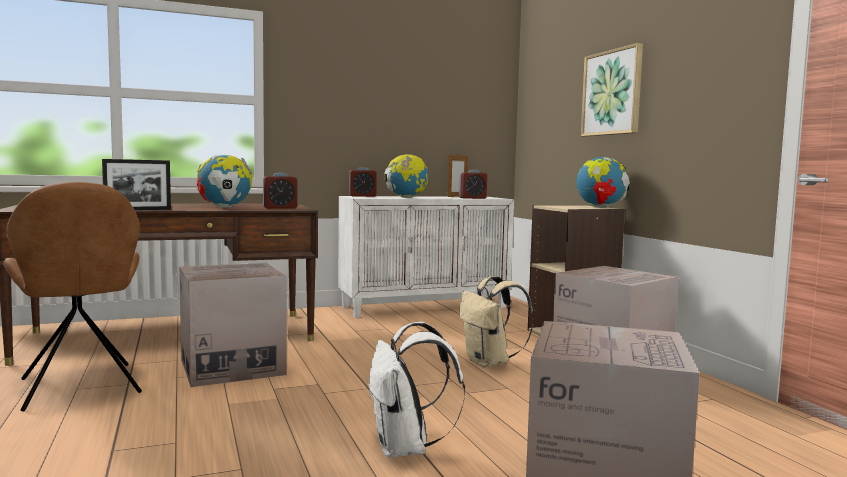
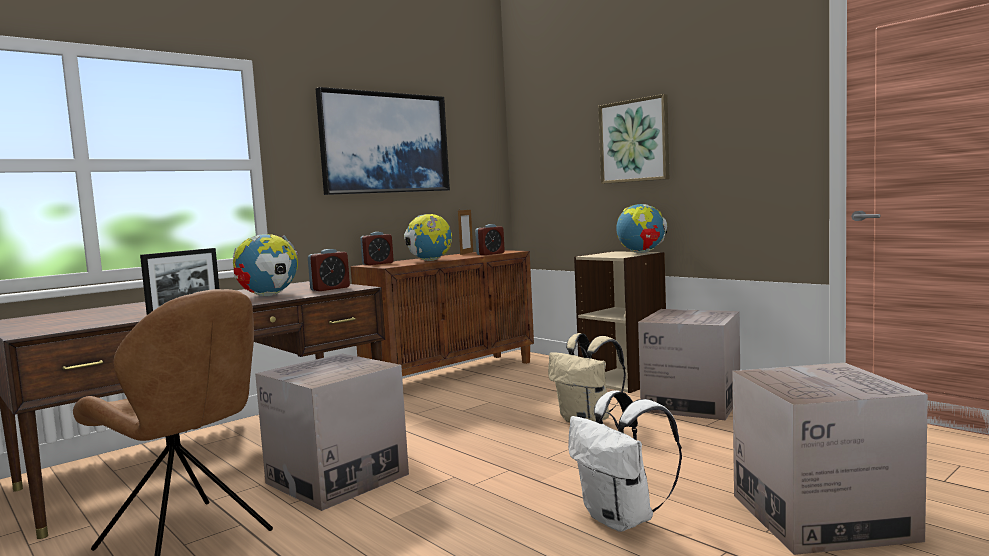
camera: 20 degrees left, 0 degrees up
(383, 89) = (385, 143): none -> picture
(425, 307) = (452, 375): white cabinet -> brown cabinet

